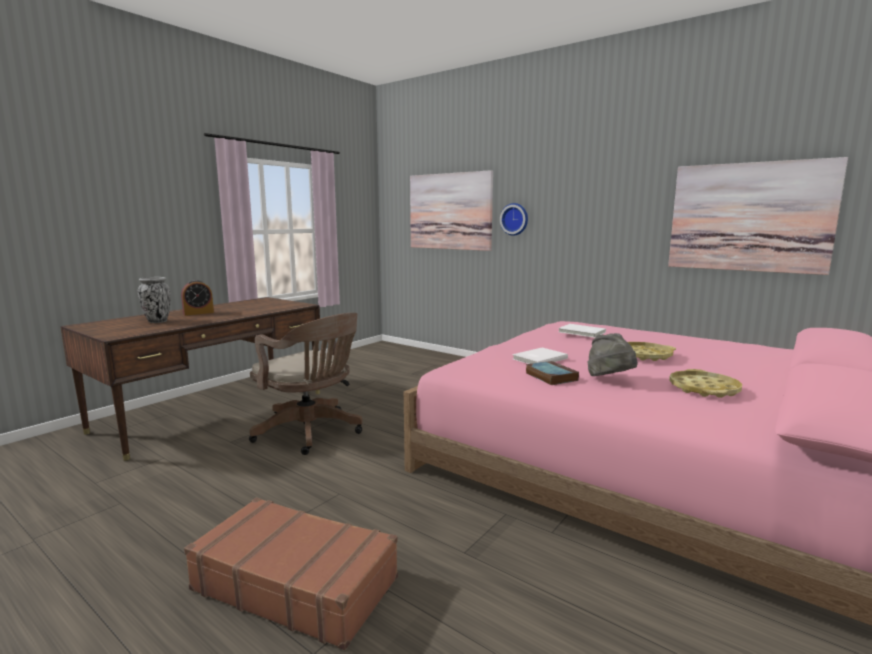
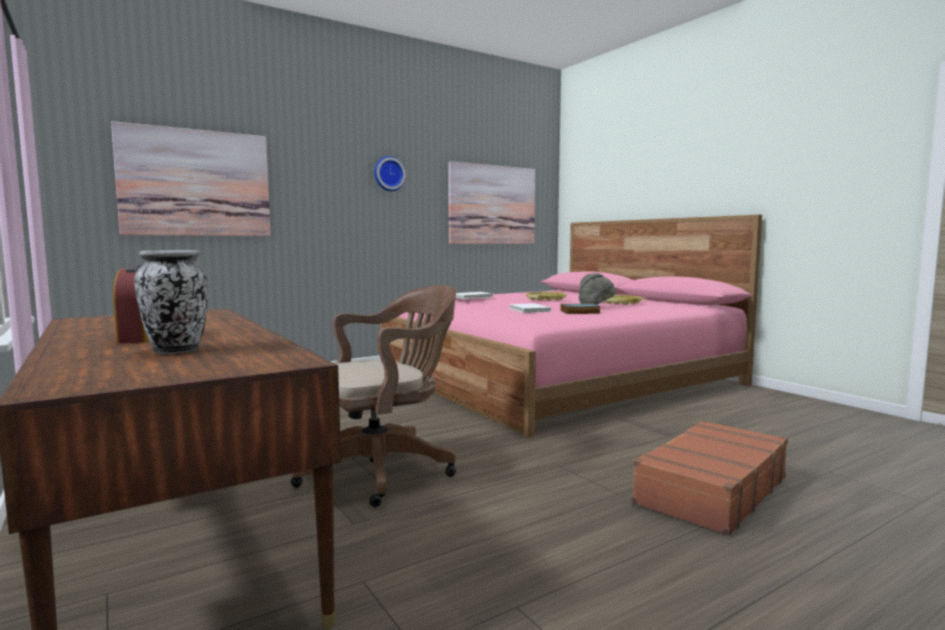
camera: 70 degrees left, 5 degrees down
(515, 219) = (299, 198): wall clock -> wall clock (388, 174)

